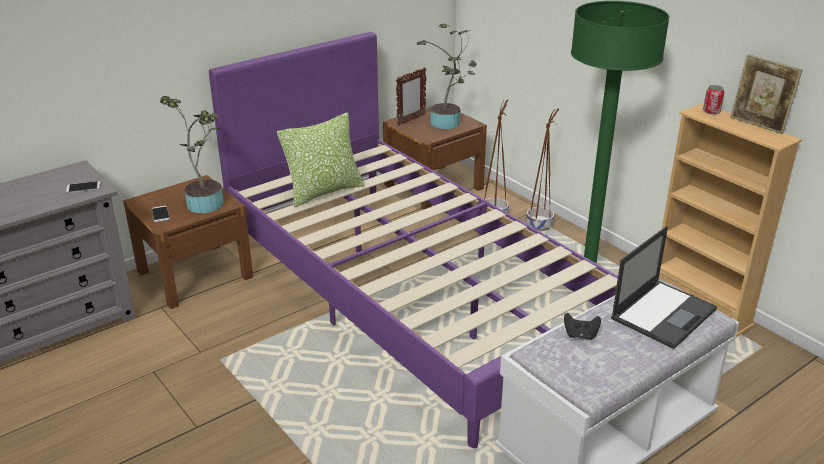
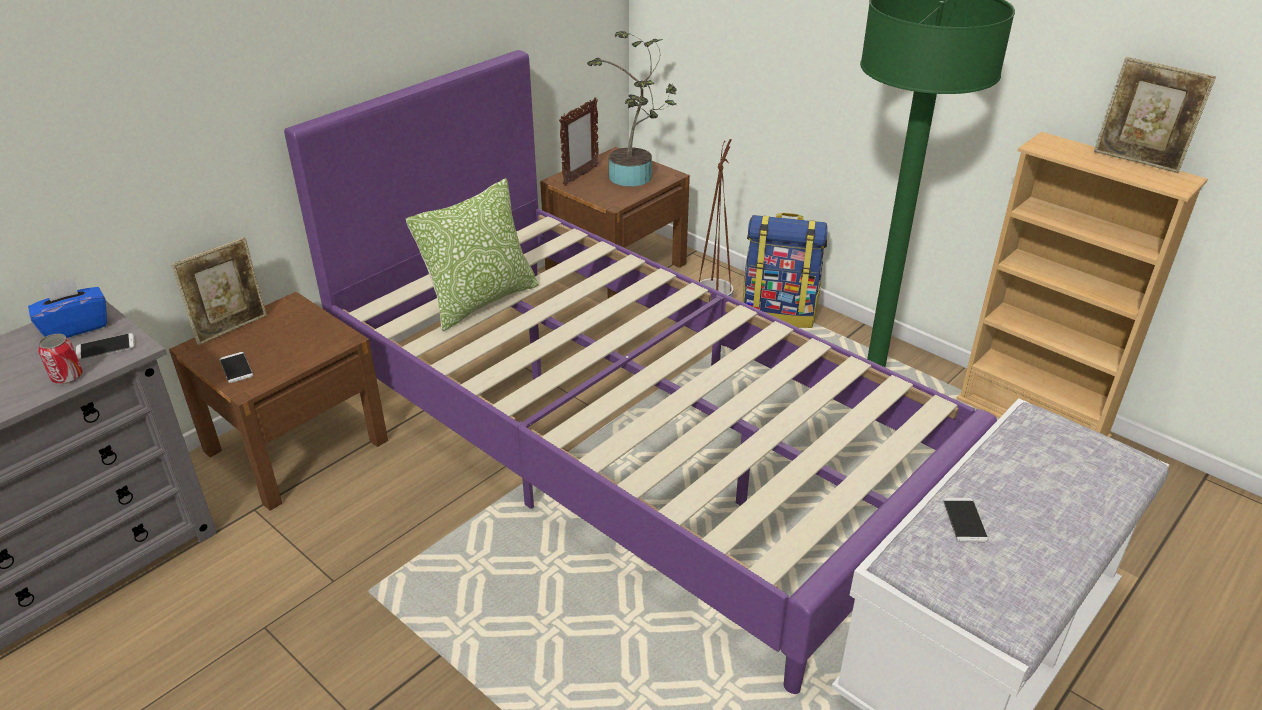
camera: 10 degrees left, 5 degrees up
(69, 175) = (76, 327): none -> blue tissue box
(163, 192) = (232, 328): none -> picture frame
(206, 202) = (306, 338): potted plant -> none
(540, 225) = (779, 313): brown planter -> backpack
(580, 335) = (964, 520): black game controller -> phone
(664, 313) = (1067, 465): laptop -> none
(711, 111) = (1062, 144): can -> can (67, 377)

